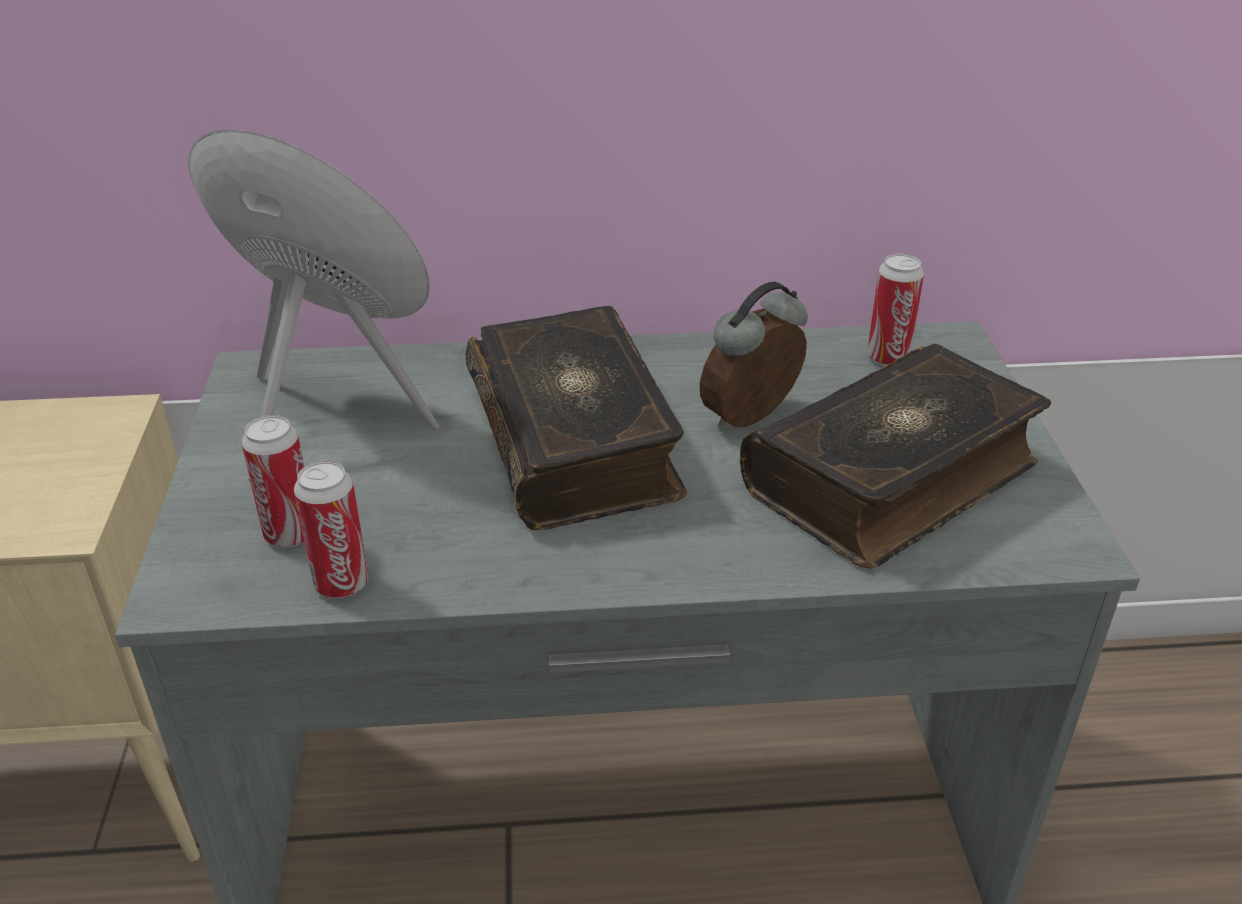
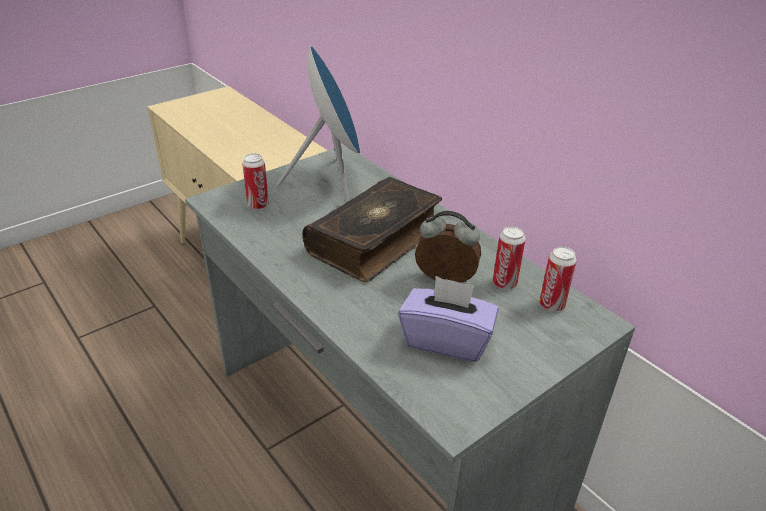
camera: 55 degrees right, 0 degrees up
(341, 583) = (242, 226): can -> can (504, 283)
(894, 478) = (446, 340): book -> purple tissue box

